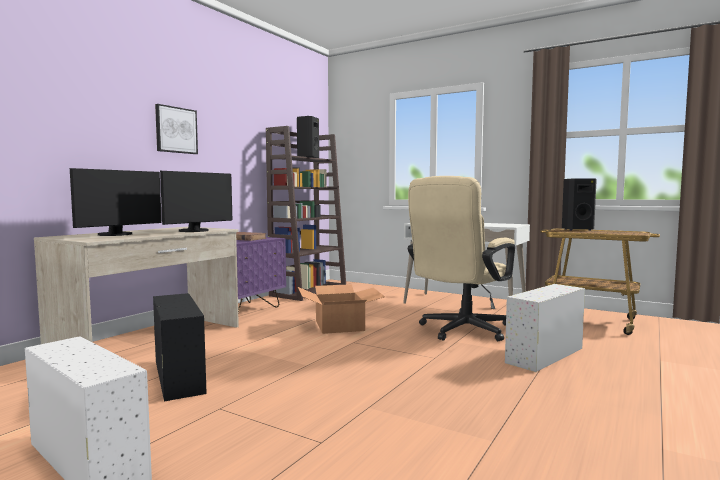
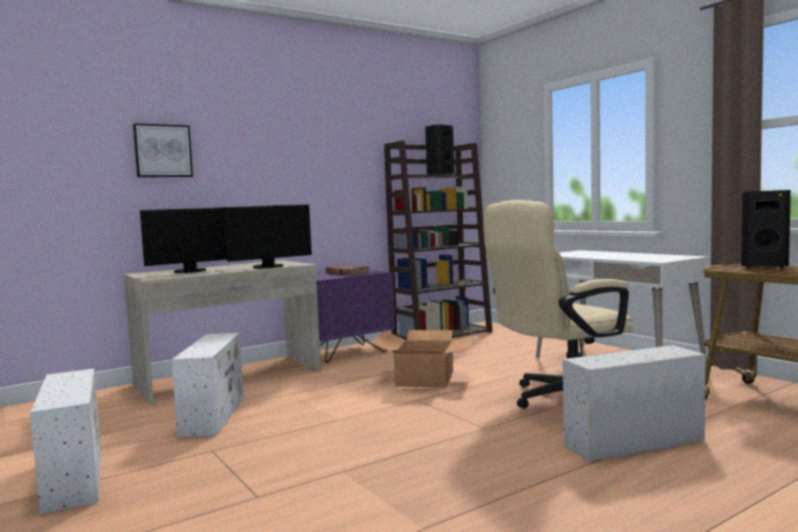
camera: 25 degrees right, 0 degrees up
(176, 130) = (270, 159): picture -> picture (163, 151)
(178, 376) = (214, 415): black storage box -> white storage box

